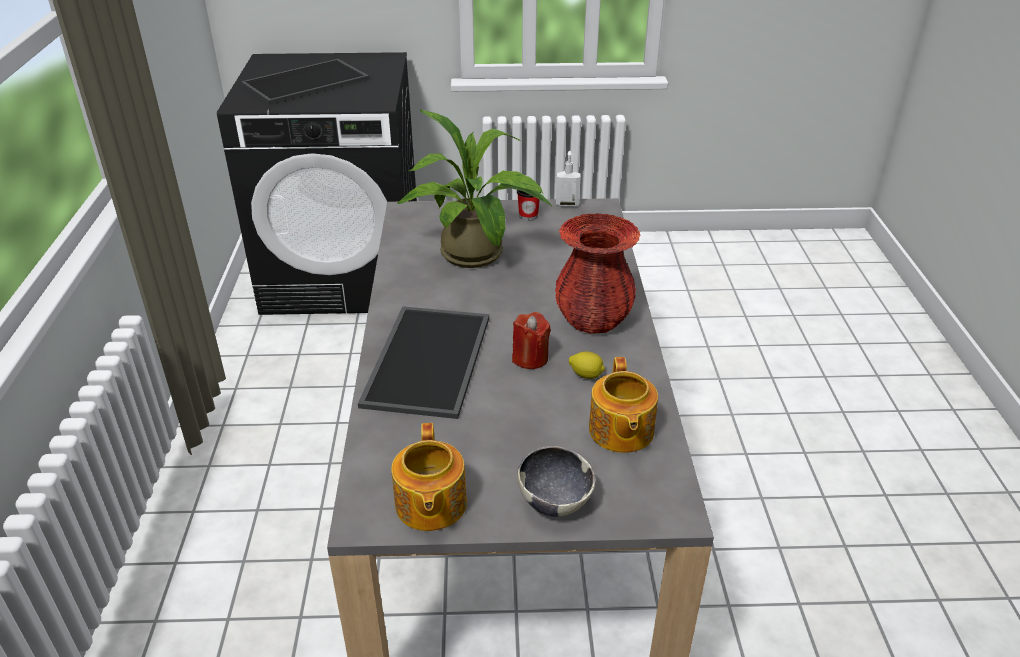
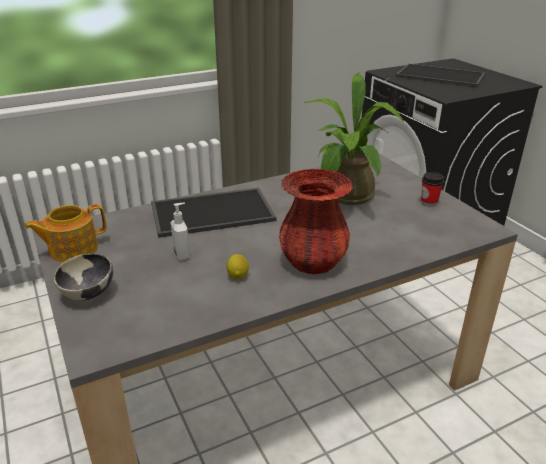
camera: 65 degrees right, 5 degrees down
(530, 358) = (241, 247): red candle -> none
(567, 204) = (470, 213): soap dispenser -> soap dispenser (182, 254)
(620, 431) = (177, 306): teapot -> none

